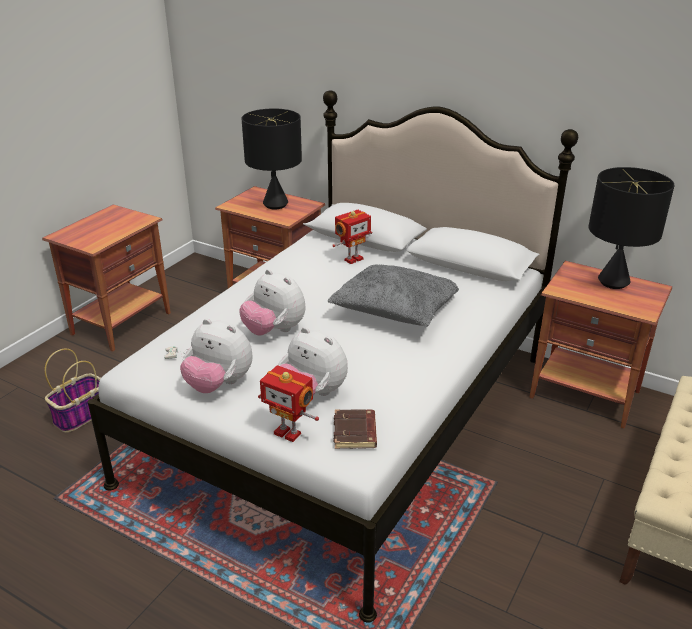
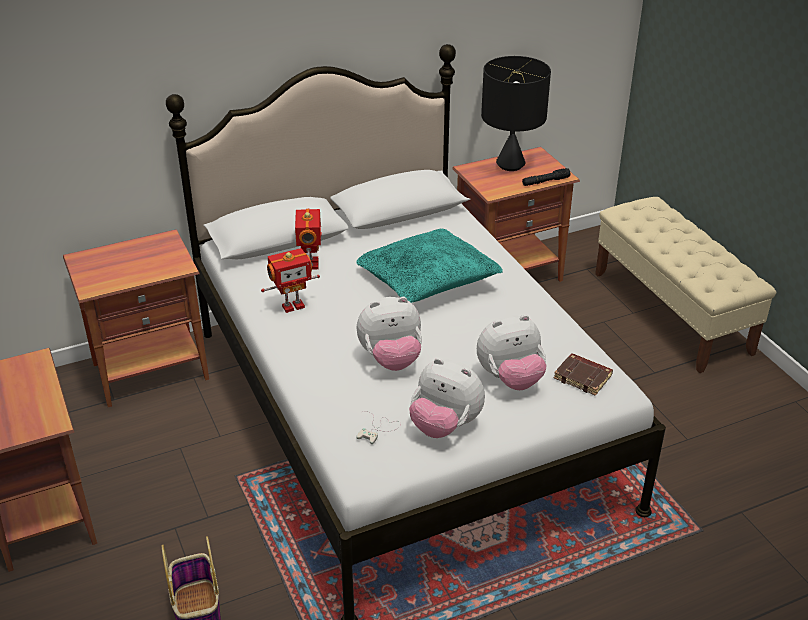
camera: 55 degrees left, 5 degrees up
(219, 384) = (445, 426): plush toy -> plush toy turned 60 degrees clockwise
(275, 205) = (136, 260): black table lamp -> none
(288, 432) = (553, 412): toy robot -> toy robot (292, 306)
(395, 310) = (427, 281): grey pillow -> turquoise pillow
(619, 307) = (545, 181): none -> black flashlight

